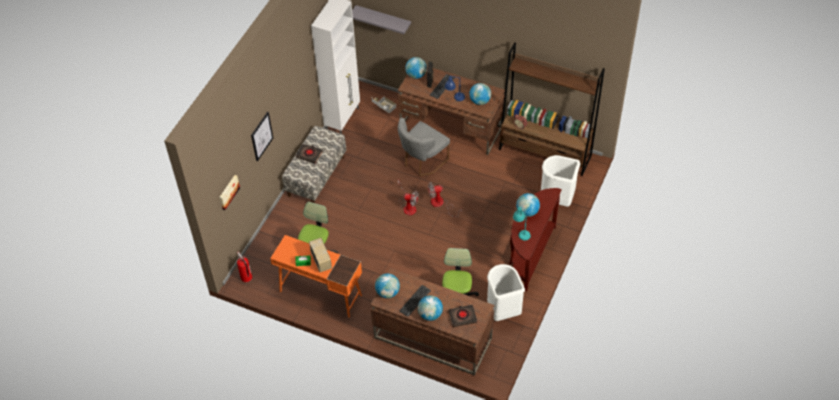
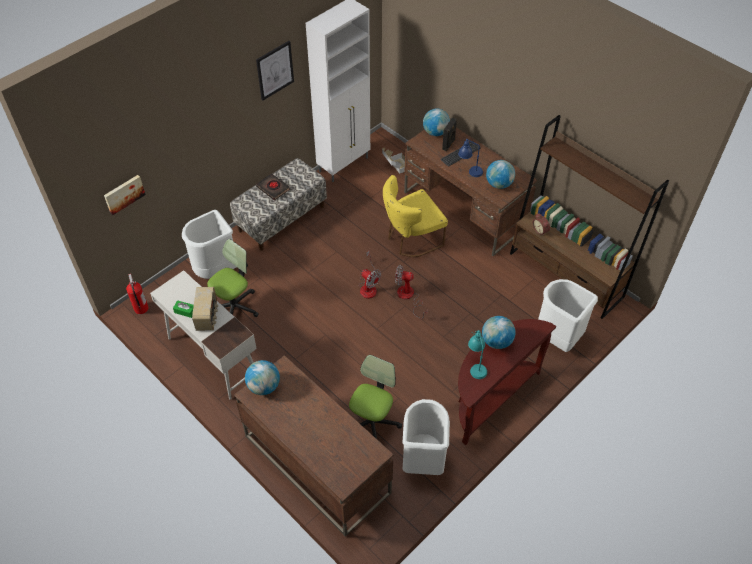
camera: 20 degrees right, 0 degrees up
(261, 136) = (196, 140): picture -> picture (275, 70)
(287, 231) = (216, 270): none -> white trash can
(320, 293) = (212, 356): orange desk -> white desk
(383, 19) = (415, 51): grey shelf -> none
(415, 301) = (292, 410): keyboard -> none
(422, 161) = (411, 239): grey chair -> yellow chair
(430, 314) = (302, 436): globe -> none
(462, 317) = (343, 455): black book -> none

